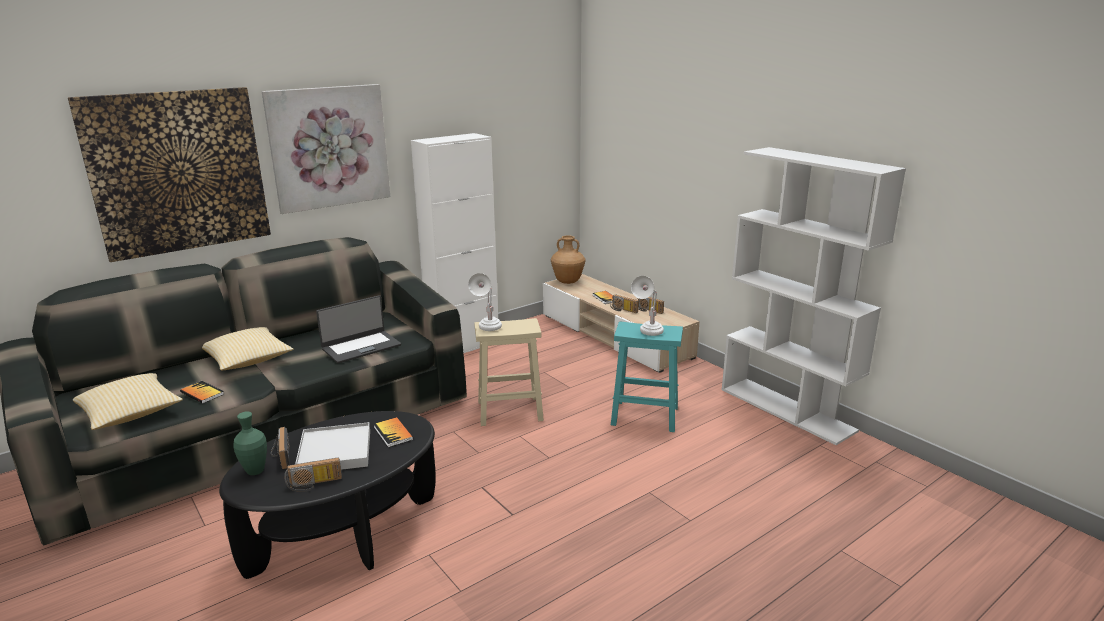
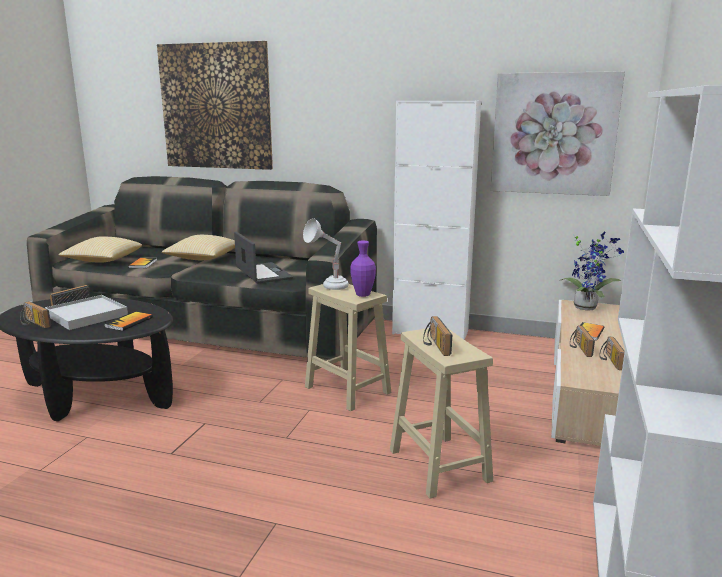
camera: 55 degrees right, 5 degrees down
(255, 471) = (46, 305): green vase -> none
(329, 147) = (329, 100): picture -> picture (553, 134)
(361, 347) = (262, 273): laptop -> laptop turned 135 degrees counterclockwise
(525, 324) = (363, 295): none -> purple vase
(568, 282) = (587, 307): brown vase -> potted plant
(646, 416) = (440, 466): turquoise stool -> beige stool
(648, 333) = (434, 345): white table lamp -> radio

